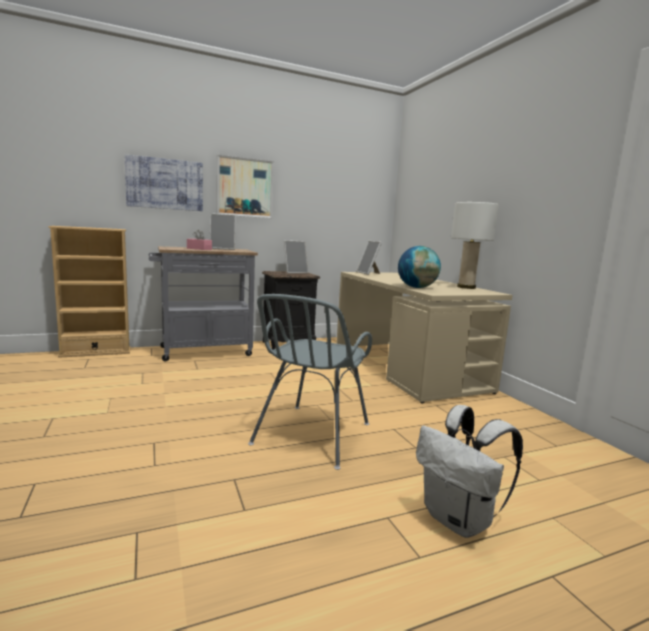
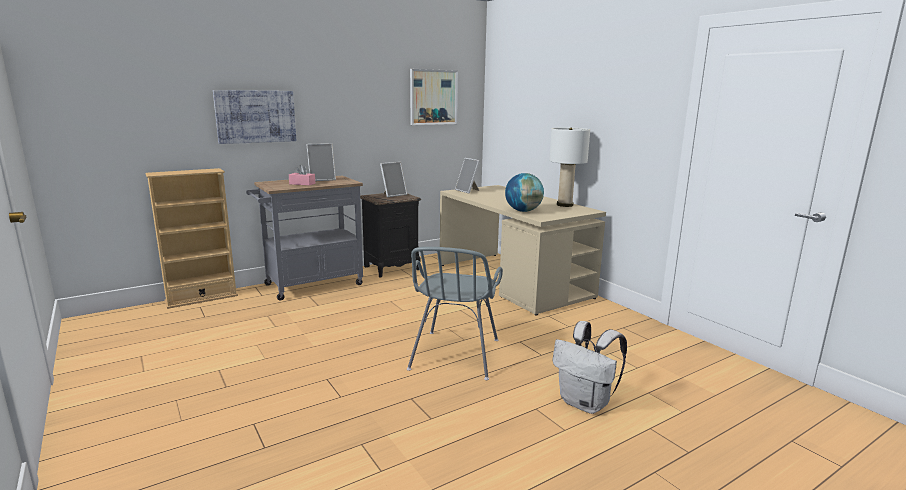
camera: 10 degrees left, 5 degrees up
(245, 187) = (336, 112): picture -> picture (433, 97)

